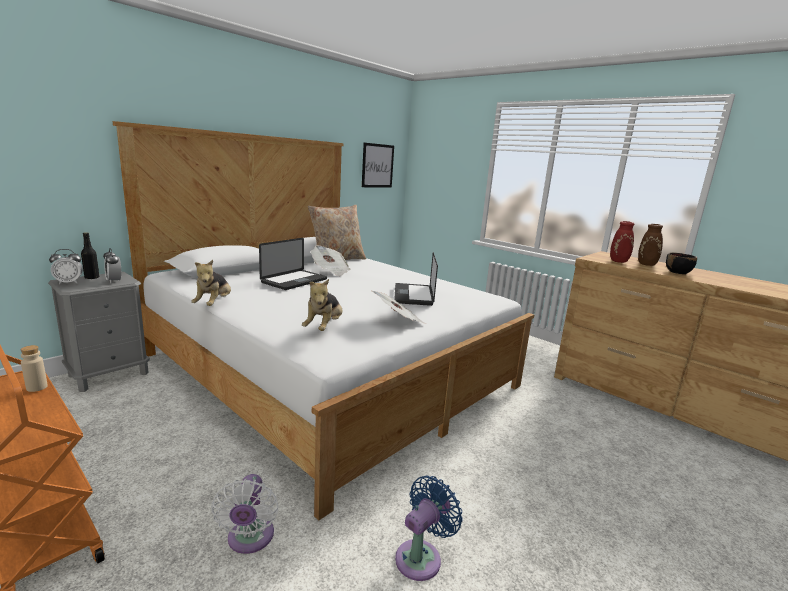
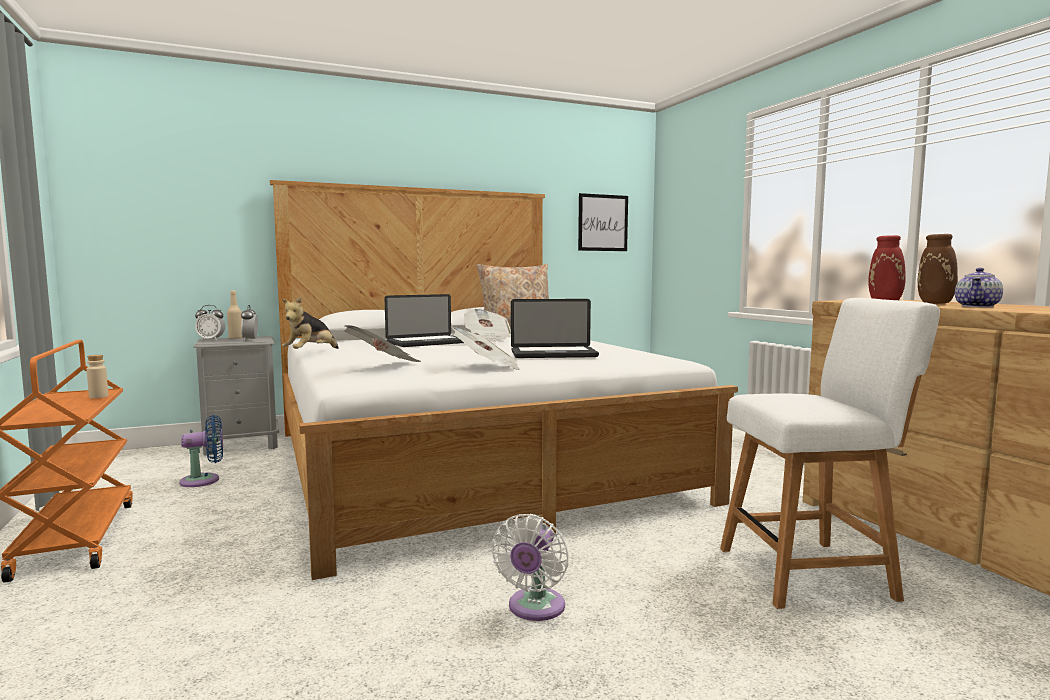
camera: 25 degrees right, 10 degrees down
(92, 277) = (235, 338): black bottle -> beige bottle
(249, 539) = (230, 580): white fan -> white fan (534, 609)
(324, 327) = (383, 364): plush toy -> newspaper
(413, 295) = (553, 354): laptop -> laptop turned 120 degrees counterclockwise
(421, 556) = (390, 632): blue fan -> blue fan (204, 480)
(602, 435) = (812, 572): none -> white chair
(678, 272) = (977, 306): black bowl -> teapot

